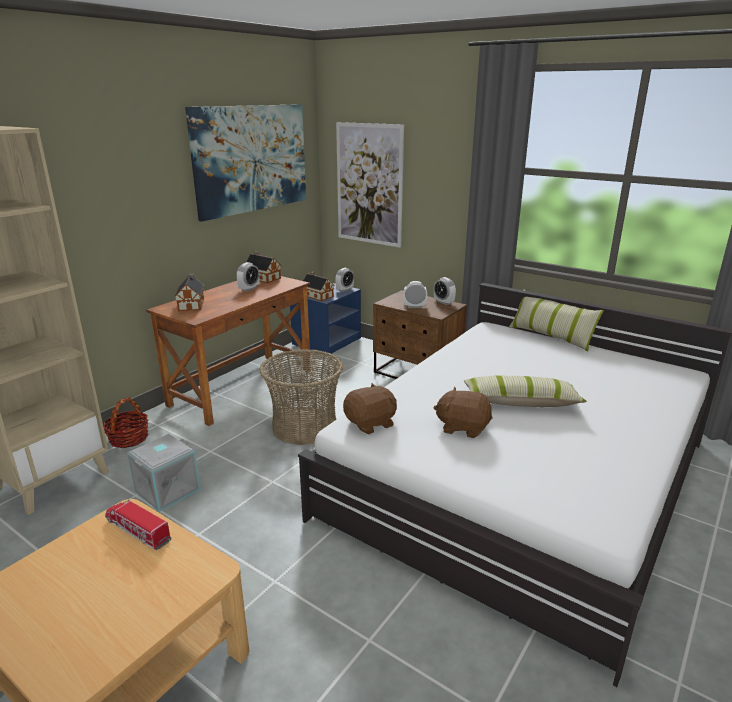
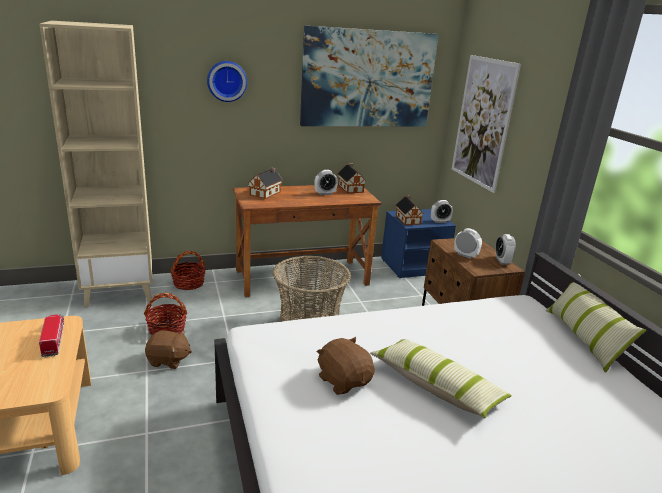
camera: 35 degrees right, 0 degrees up
(116, 183) = (226, 81): none -> wall clock
(167, 489) = (167, 330): grey storage box -> basket
(371, 424) = (275, 339): brown plush toy -> brown plush toy (168, 360)

